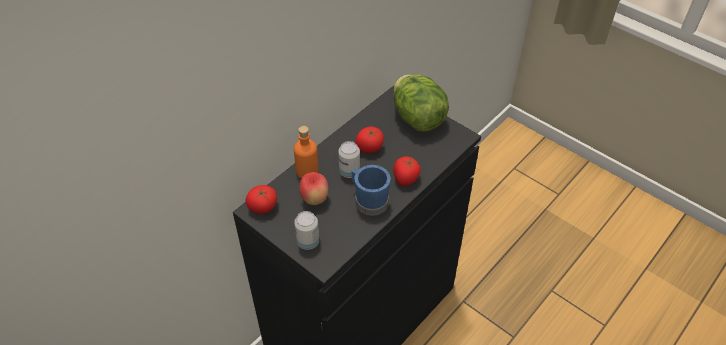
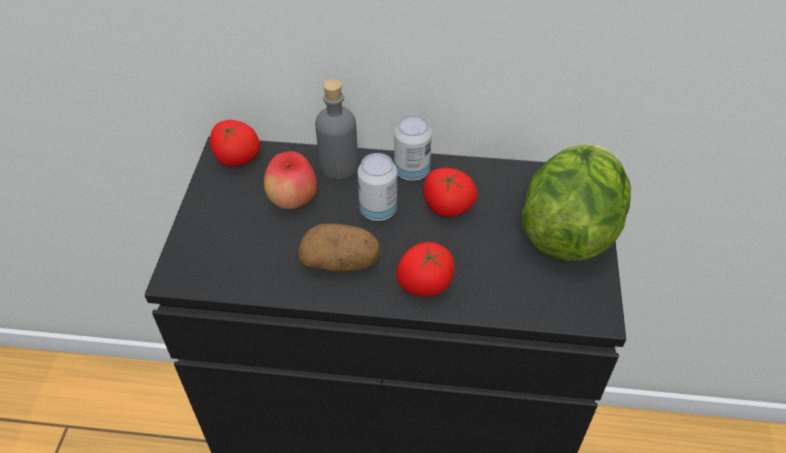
camera: 55 degrees right, 0 degrees up
(307, 171) = (339, 166): orange bottle -> grey bottle
(308, 242) = (208, 236): can -> can (412, 171)
(369, 200) = (341, 262): blue mug -> potato

